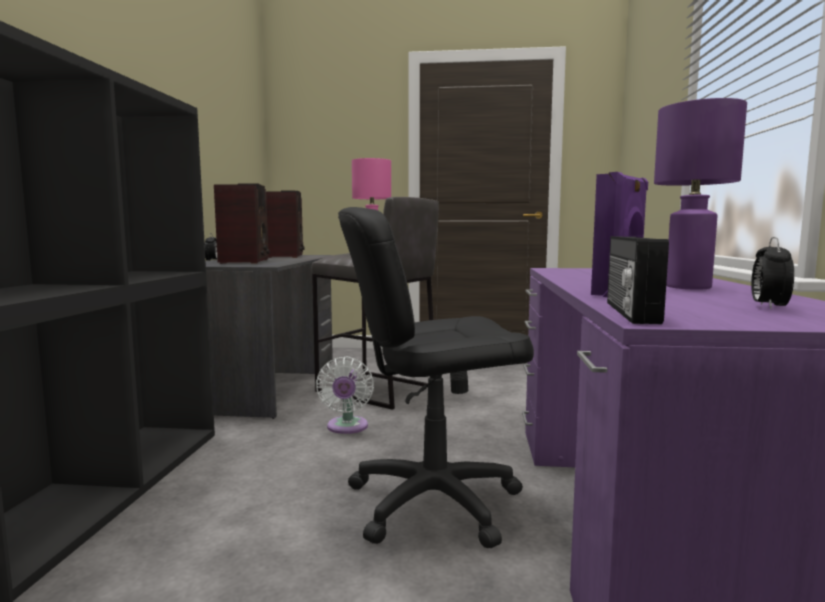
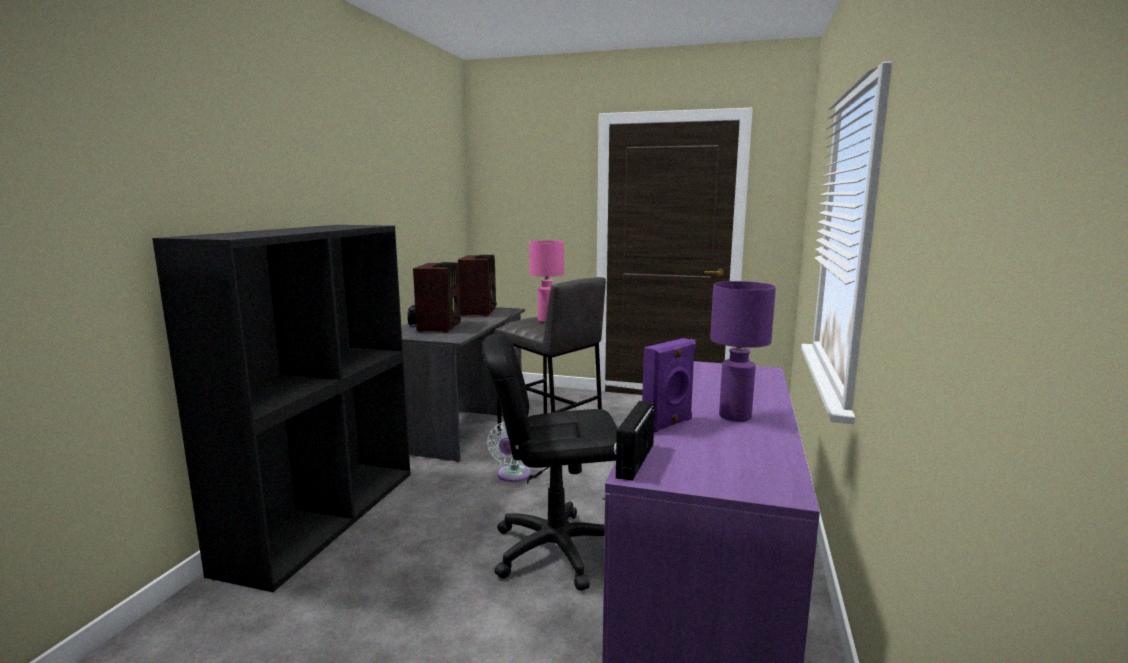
camera: 10 degrees right, 5 degrees up
(768, 307) = (740, 459): alarm clock -> none

